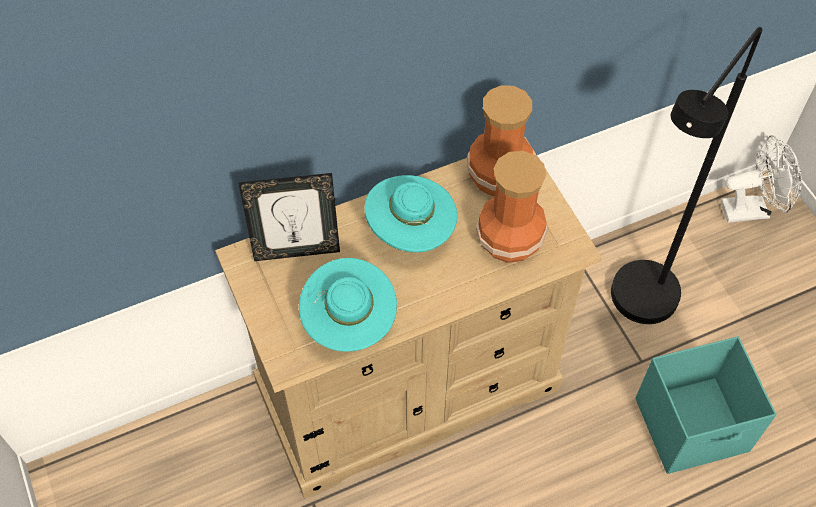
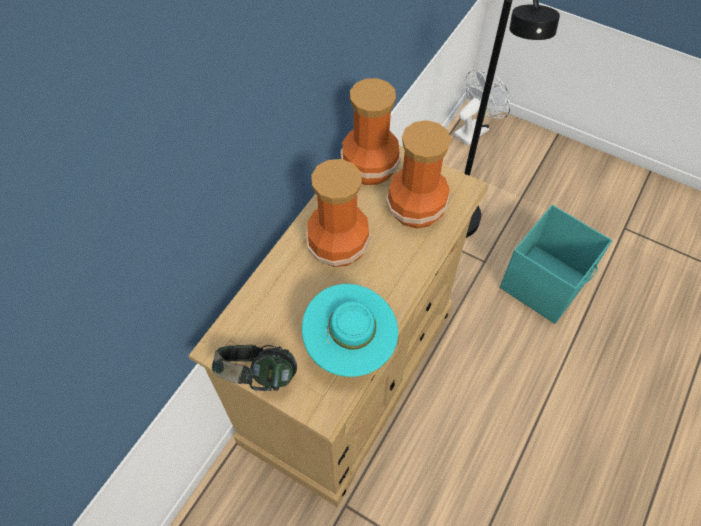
camera: 35 degrees left, 0 degrees up
(255, 301) = (257, 376): none -> headphones
(296, 250) = (260, 313): picture frame -> none
(411, 231) = (340, 245): turquoise hat -> vase

